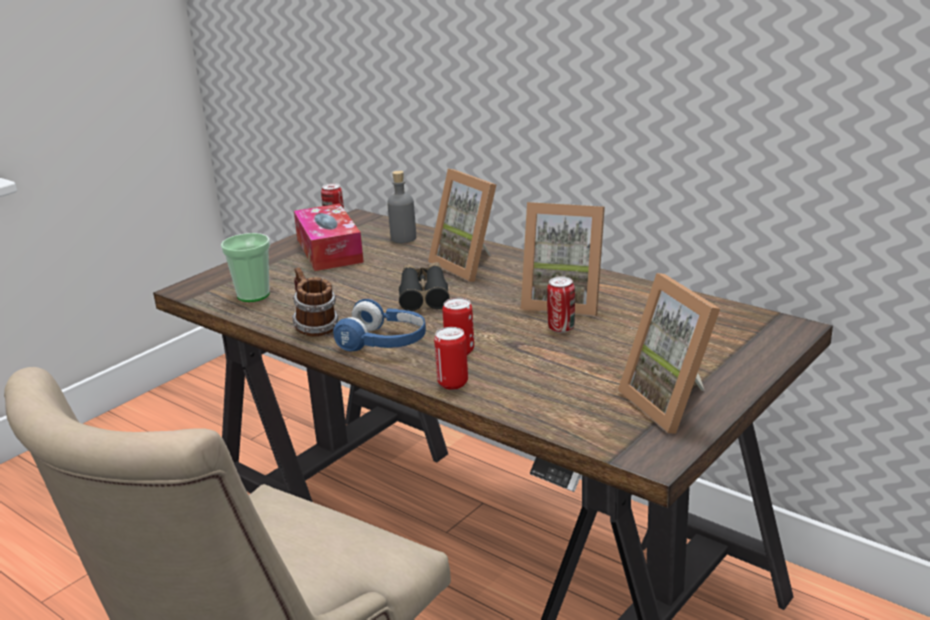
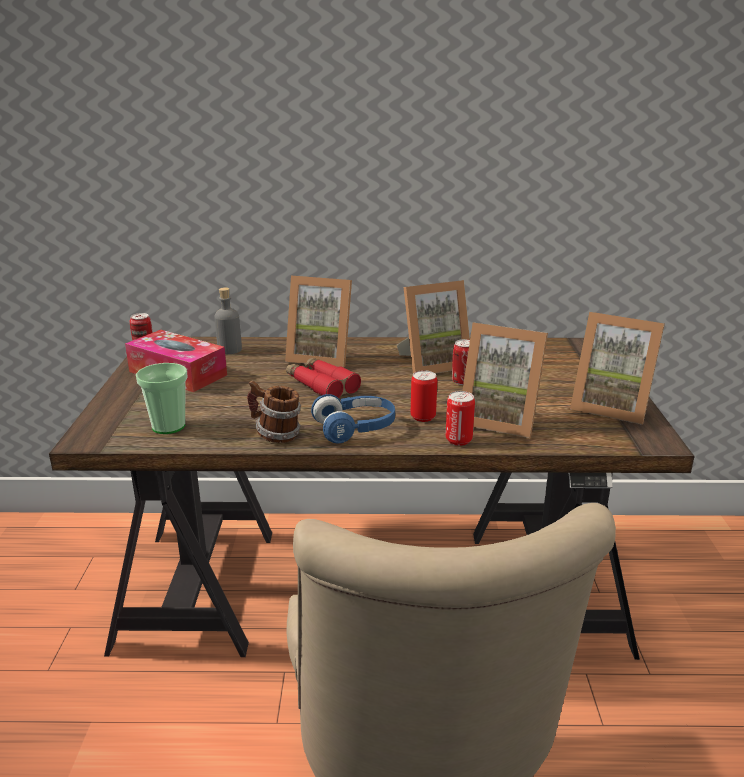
camera: 40 degrees left, 0 degrees up
(423, 294) = (321, 385): black binoculars -> red binoculars
(527, 377) = (500, 419): none -> picture frame

